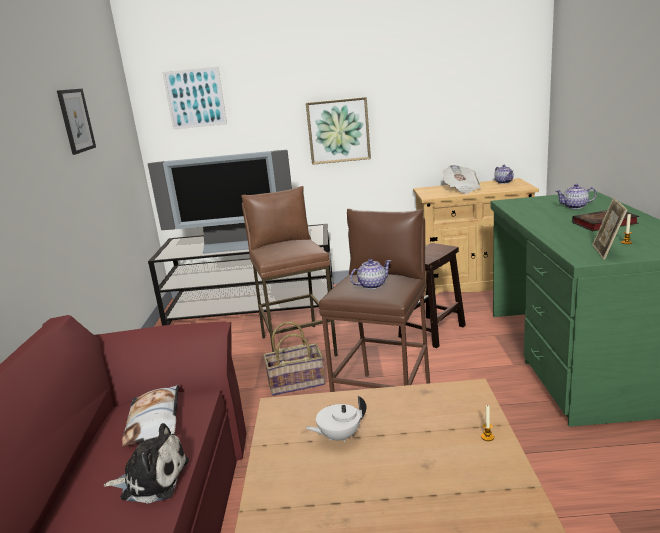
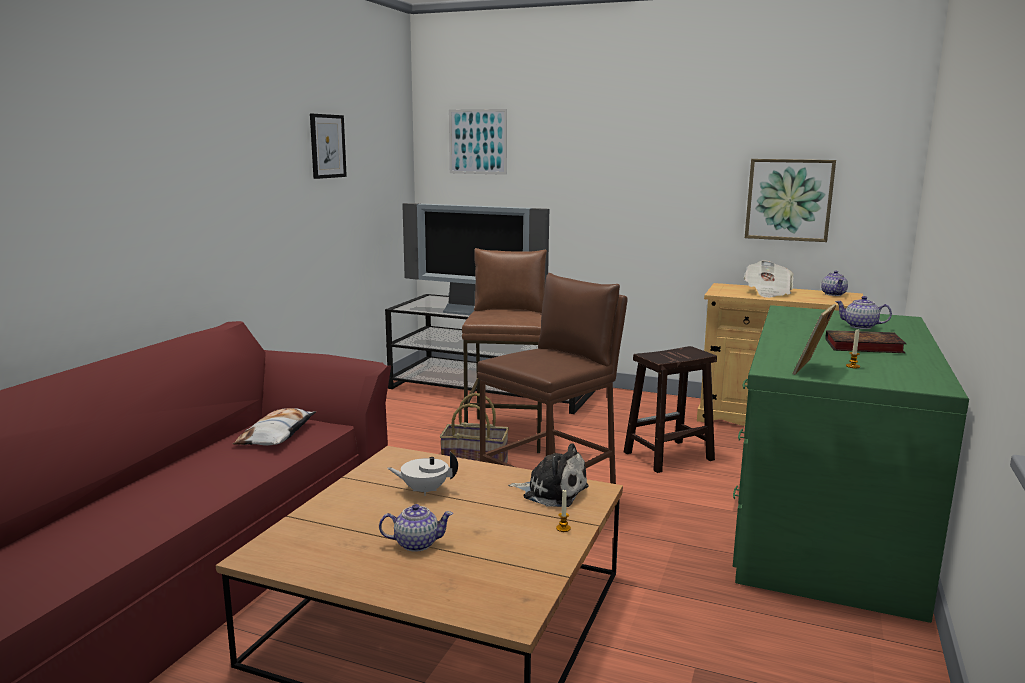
camera: 20 degrees right, 5 degrees down
(151, 479) = (234, 471): plush toy -> plush toy (552, 492)
(338, 131) = (631, 198): picture -> picture (789, 199)
(371, 285) = (541, 358): teapot -> teapot (416, 543)

